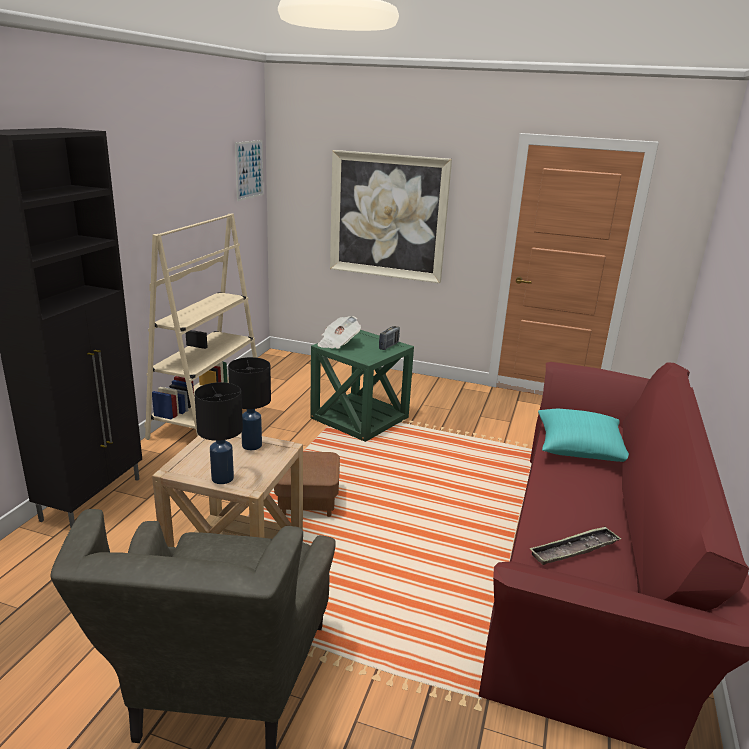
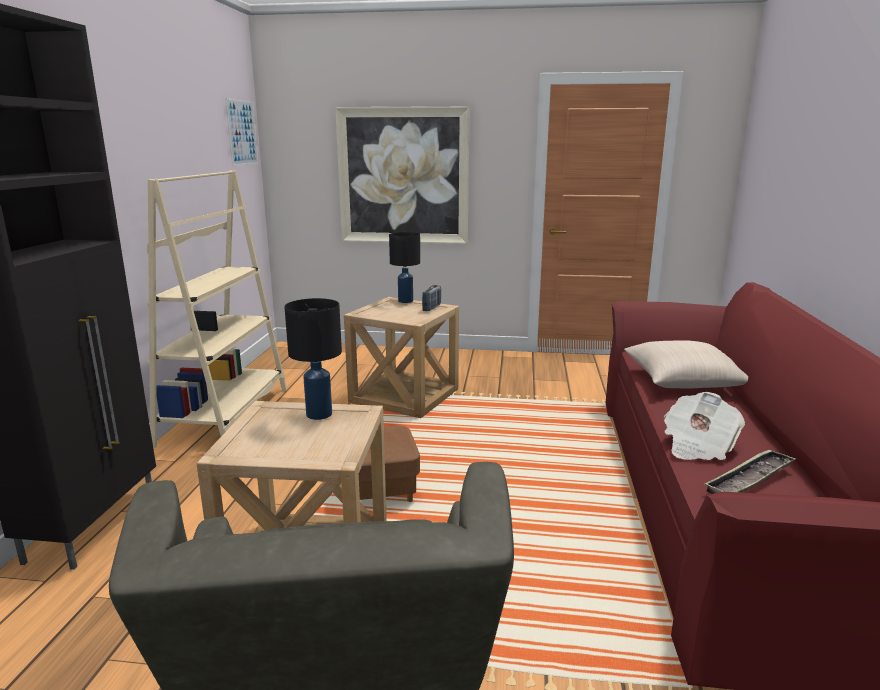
camera: 10 degrees left, 5 degrees down
(223, 478) = (297, 454): black table lamp -> black table lamp (406, 301)
(338, 343) = (374, 310): newspaper -> newspaper (697, 445)
(359, 417) = (404, 395): green side table -> beige side table
(579, 448) = (682, 381): turquoise pillow -> beige pillow

